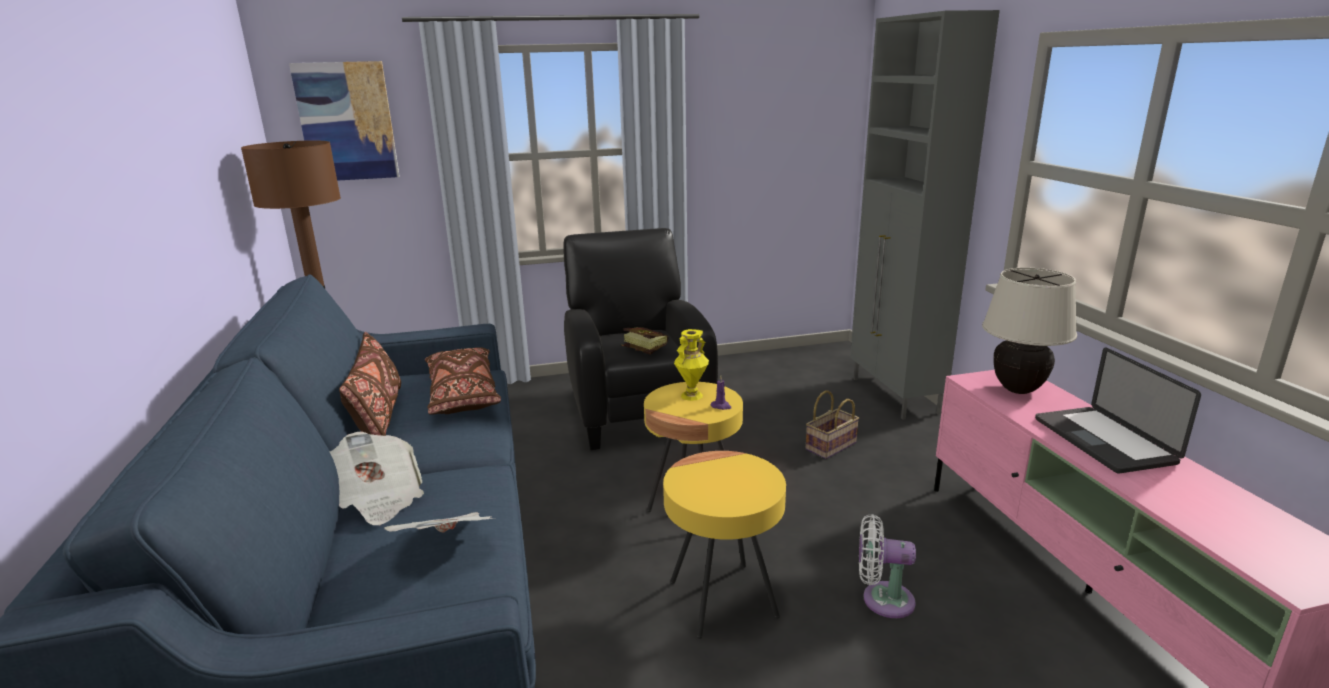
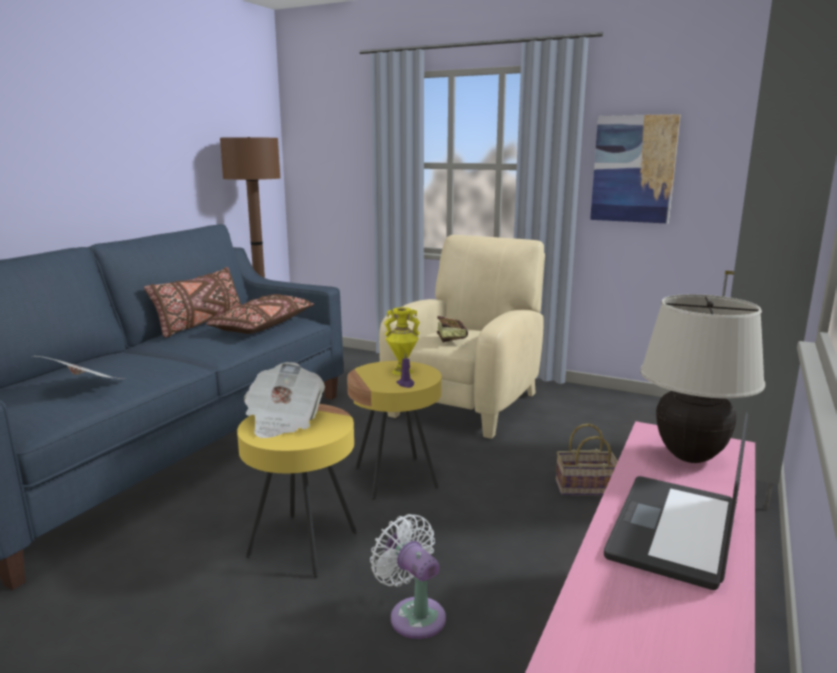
camera: 40 degrees right, 5 degrees down
(347, 122) = (326, 131): picture -> picture (633, 169)
(378, 499) = (111, 358): newspaper -> newspaper (283, 420)
(637, 408) = (468, 402): black armchair -> beige armchair

